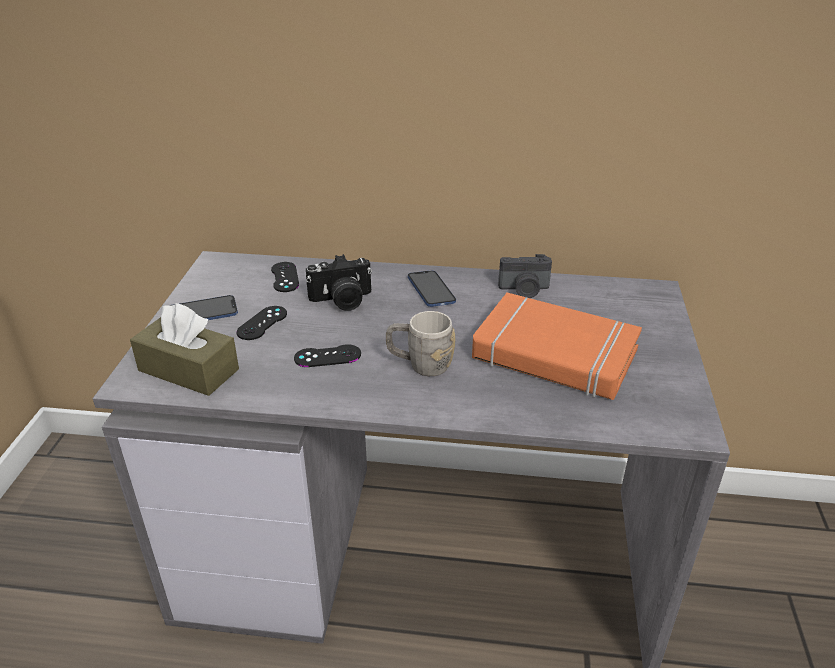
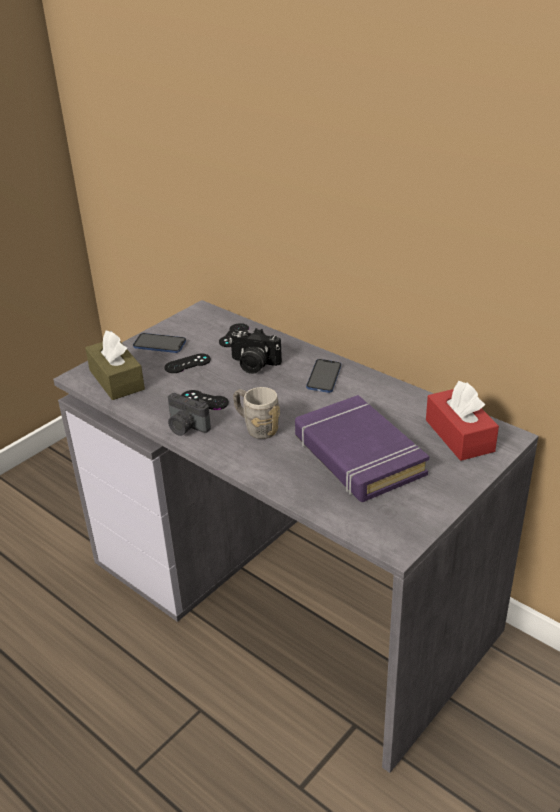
camera: 35 degrees right, 0 degrees up
(524, 290) = (394, 400): camera -> camera (186, 427)
(554, 355) = (358, 455): orange book -> purple book
(618, 303) = (459, 435): none -> red tissue box

